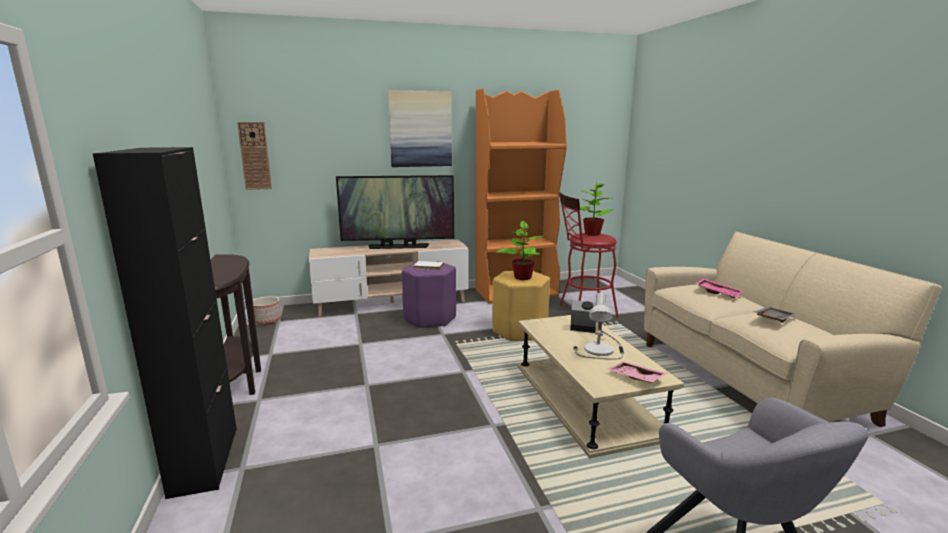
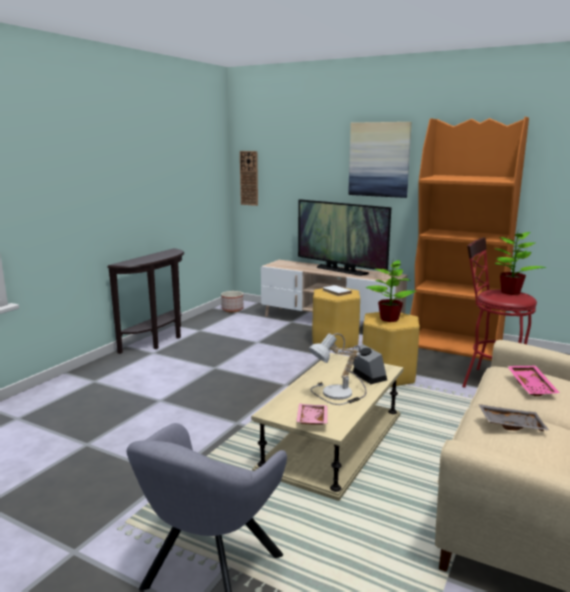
camera: 45 degrees right, 0 degrees up
(205, 460) = (88, 371): black cabinet -> none
(430, 318) = (335, 342): purple stool -> yellow stool

